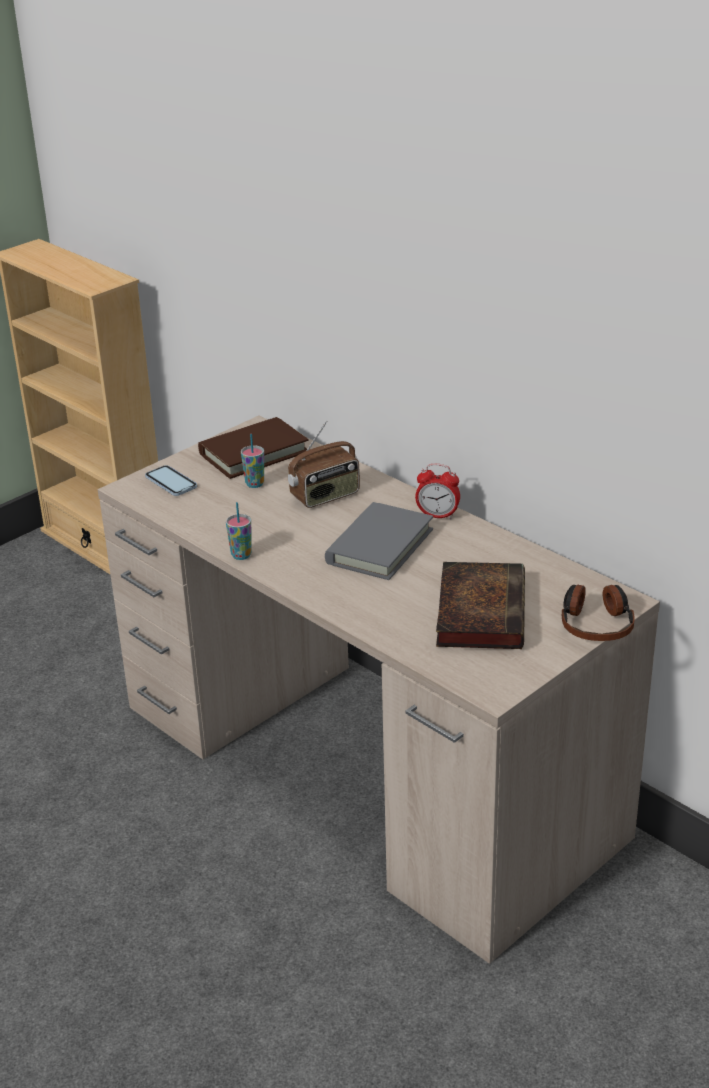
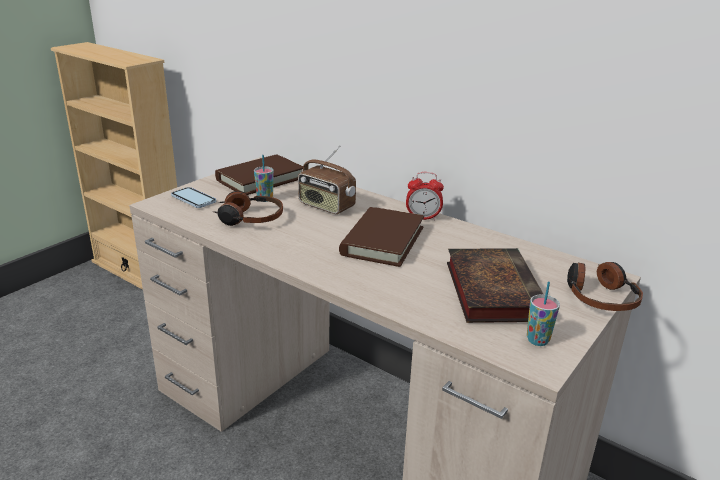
camera: 10 degrees left, 5 degrees down
(233, 512) = (249, 218): none -> headphones
(241, 555) = (262, 251): cup -> cup (537, 340)
(325, 496) = (326, 206): radio -> radio turned 75 degrees clockwise
(379, 546) = (382, 241): grey book -> brown book

